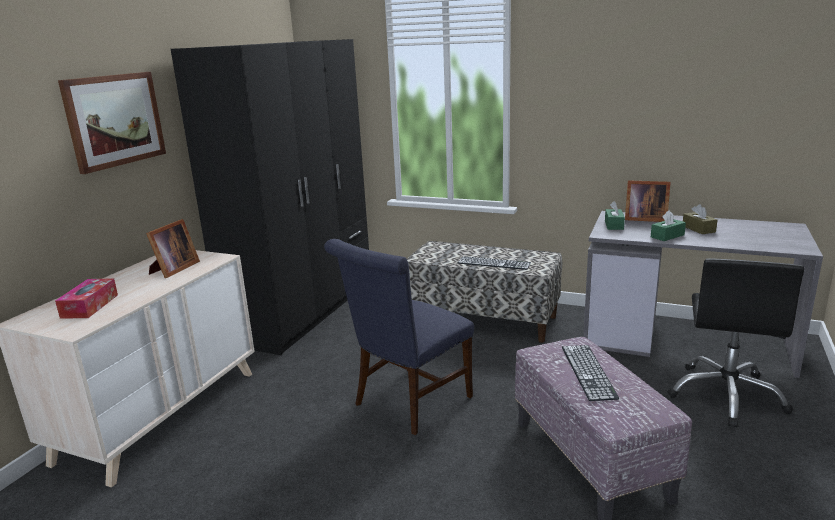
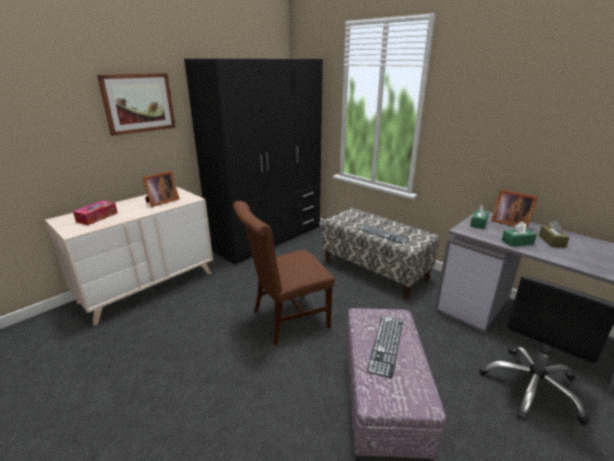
camera: 20 degrees right, 5 degrees up
(408, 403) = (285, 320): blue chair -> brown chair

